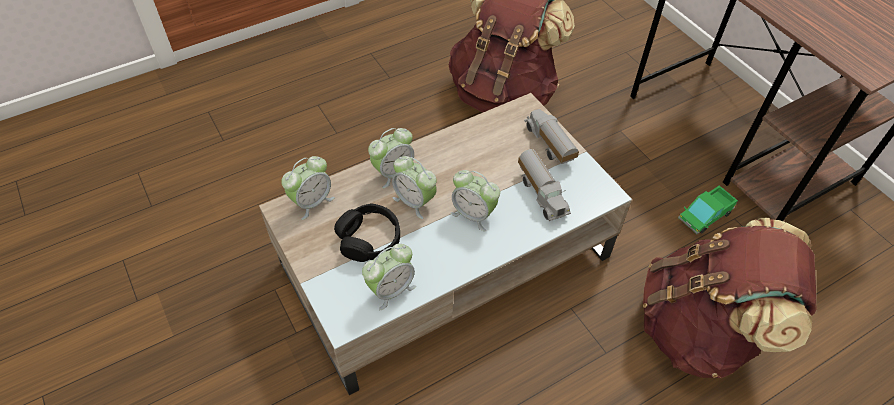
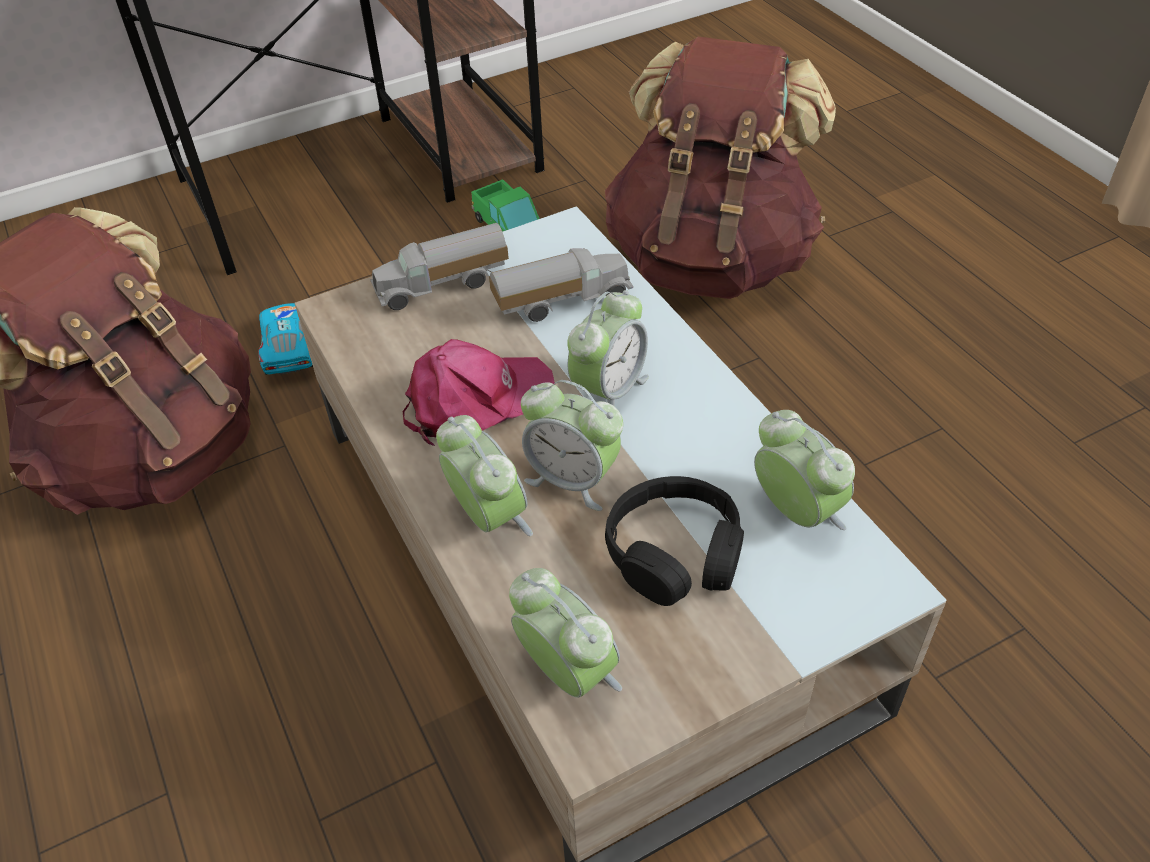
camera: 85 degrees left, 5 degrees down
(414, 201) = (573, 479): alarm clock -> alarm clock turned 75 degrees clockwise
(465, 163) = (476, 401): none -> pink cap
(577, 129) = (290, 349): none -> toy car

